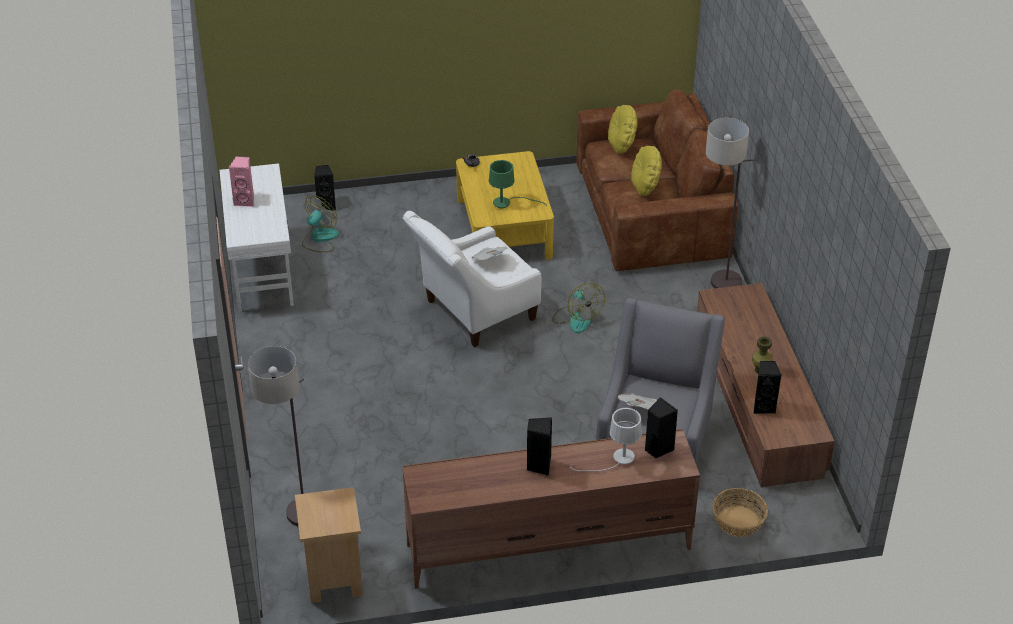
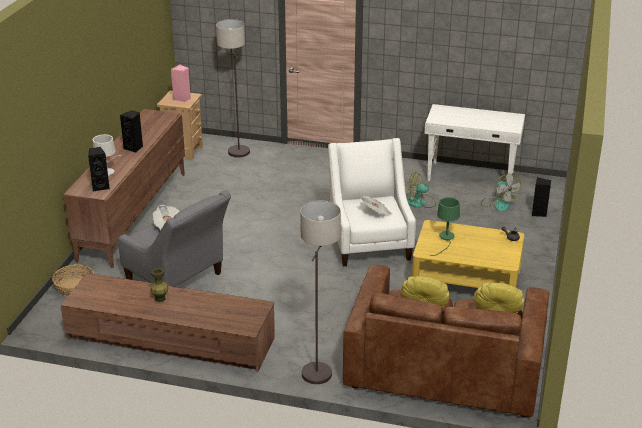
camera: 115 degrees right, 10 degrees down
(245, 201) = (480, 116): pink speaker -> pink speaker (182, 99)
(576, 318) = (329, 284): fan -> fan (420, 203)
(763, 407) = (124, 286): black speaker -> none

